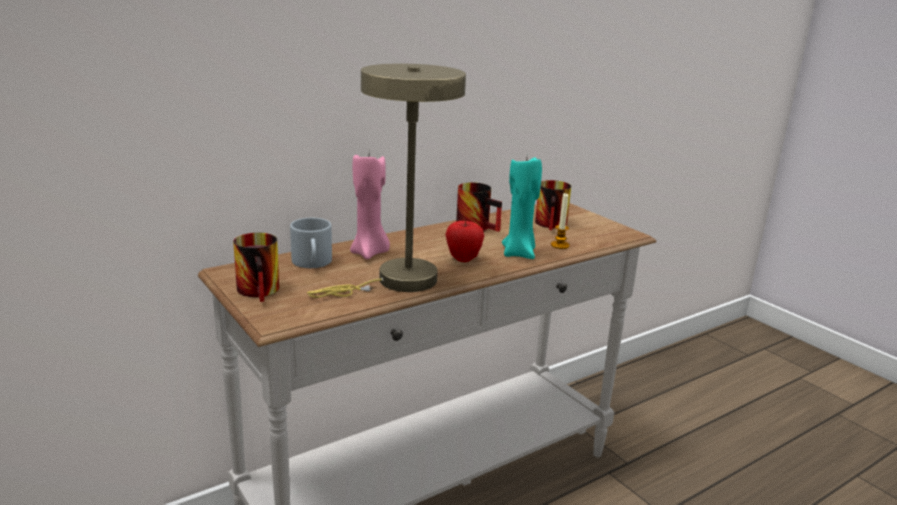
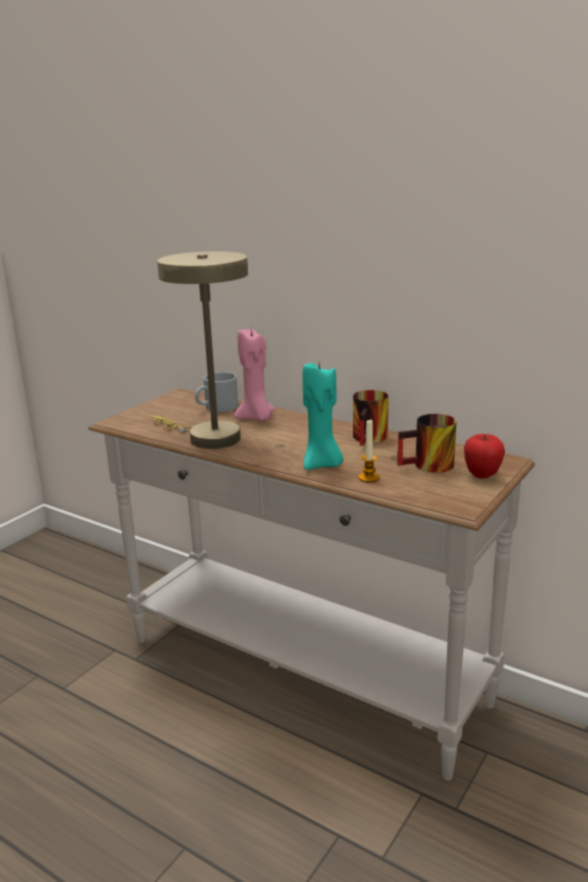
camera: 70 degrees right, 0 degrees up
(263, 291) = (157, 408): mug -> none
(463, 259) = (281, 447): apple -> apple (482, 475)

